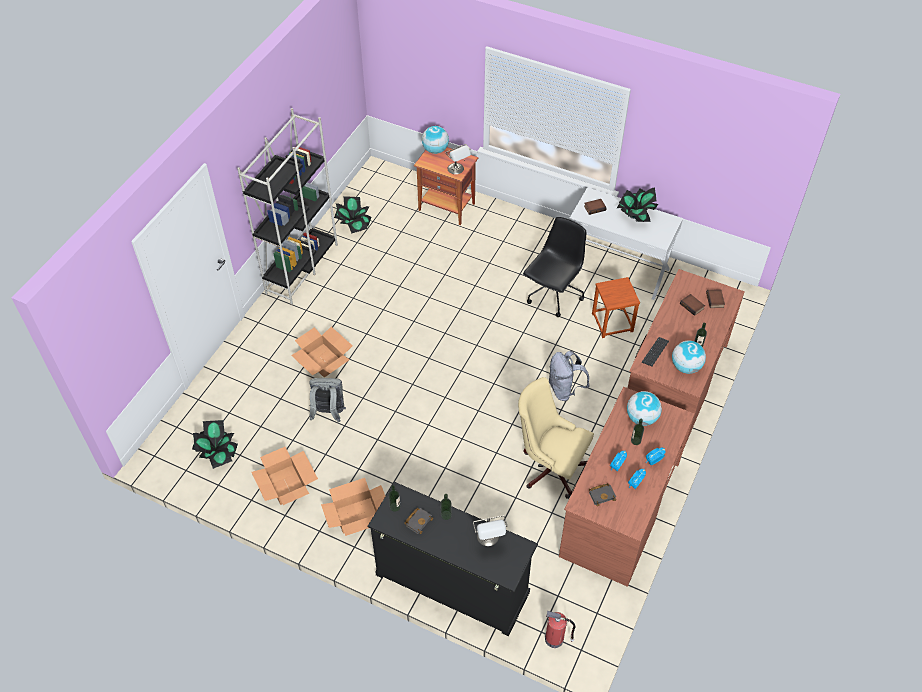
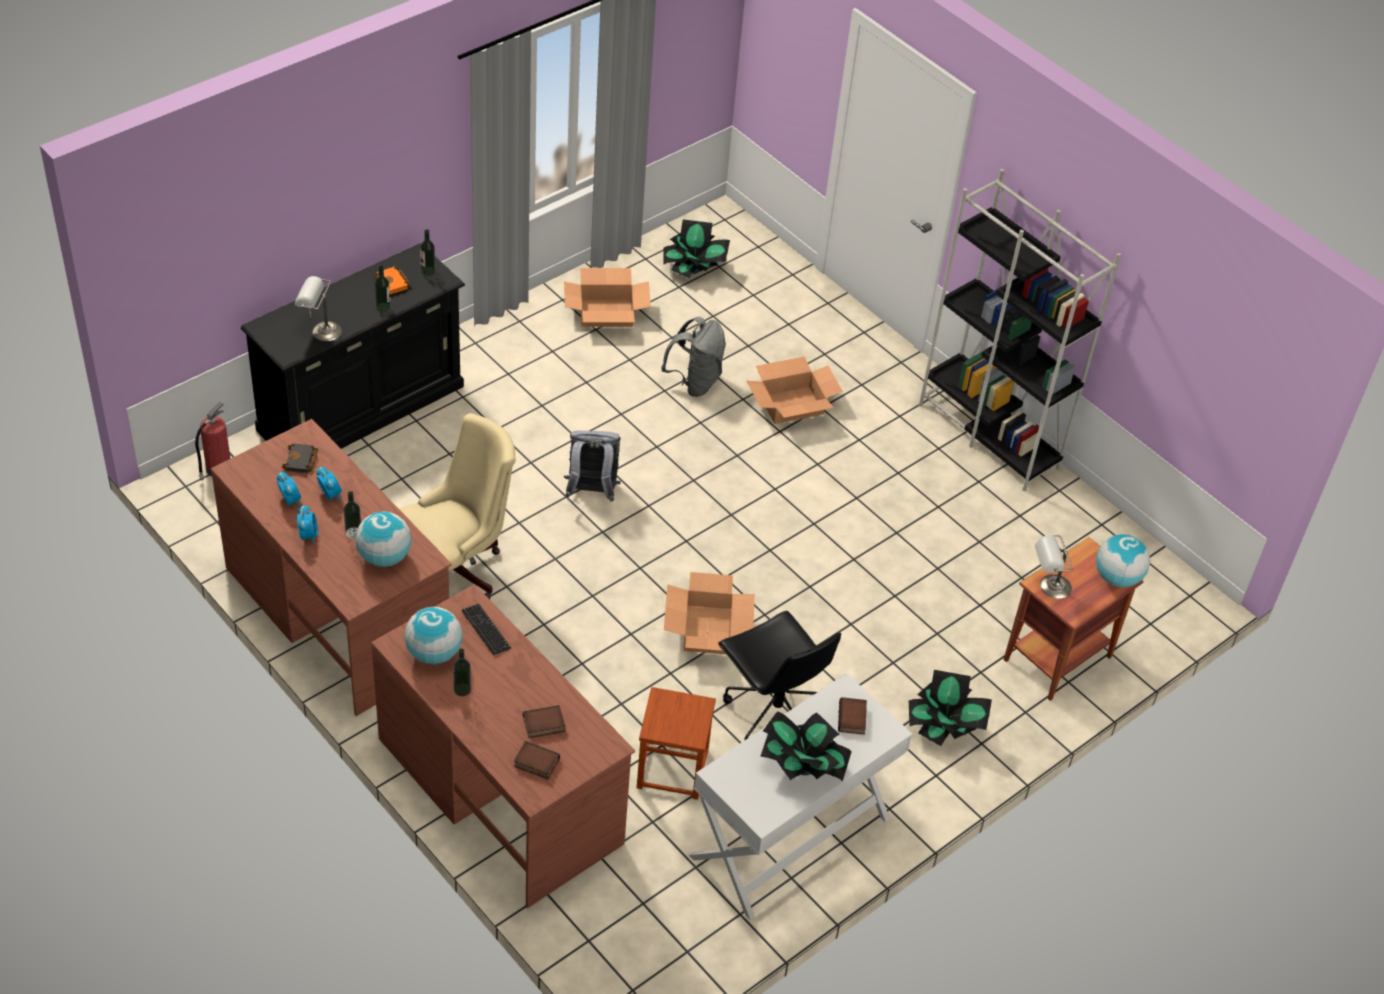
camera: 110 degrees right, 5 degrees down
(354, 225) = (1062, 524): potted plant -> potted plant (944, 728)
(356, 515) = (518, 358): cardboard box -> cardboard box (707, 629)
(418, 520) = (394, 283): black book -> orange book
(565, 389) = (576, 645): grey backpack -> grey backpack (591, 492)

